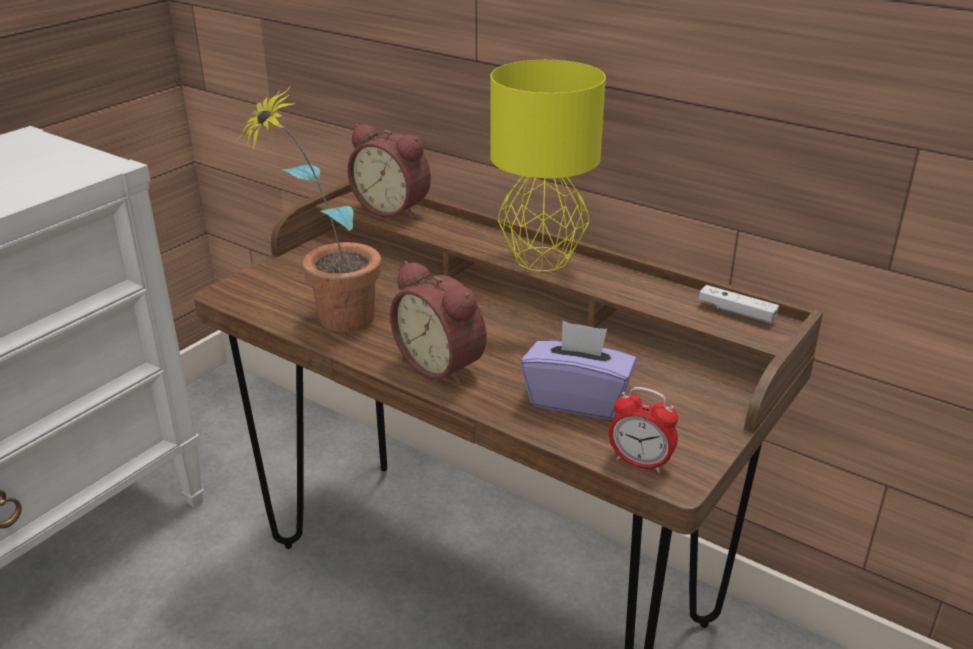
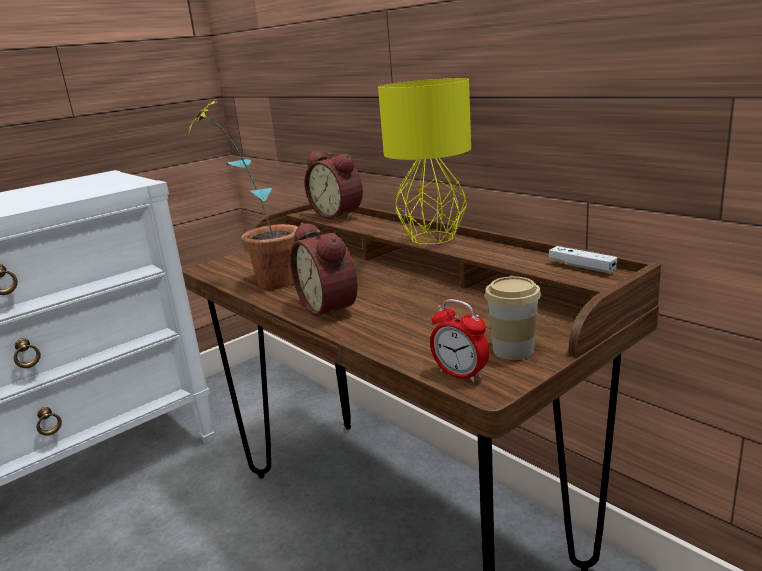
camera: 15 degrees right, 10 degrees down
(577, 399) = (427, 331): purple tissue box -> none
(684, 425) = (513, 350): none -> cup

